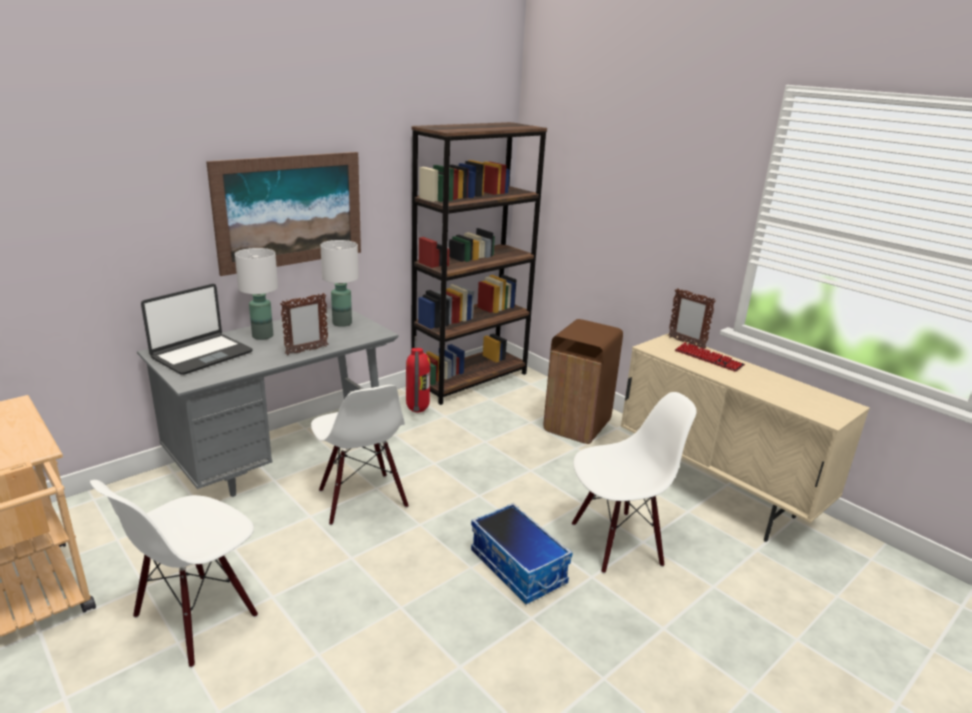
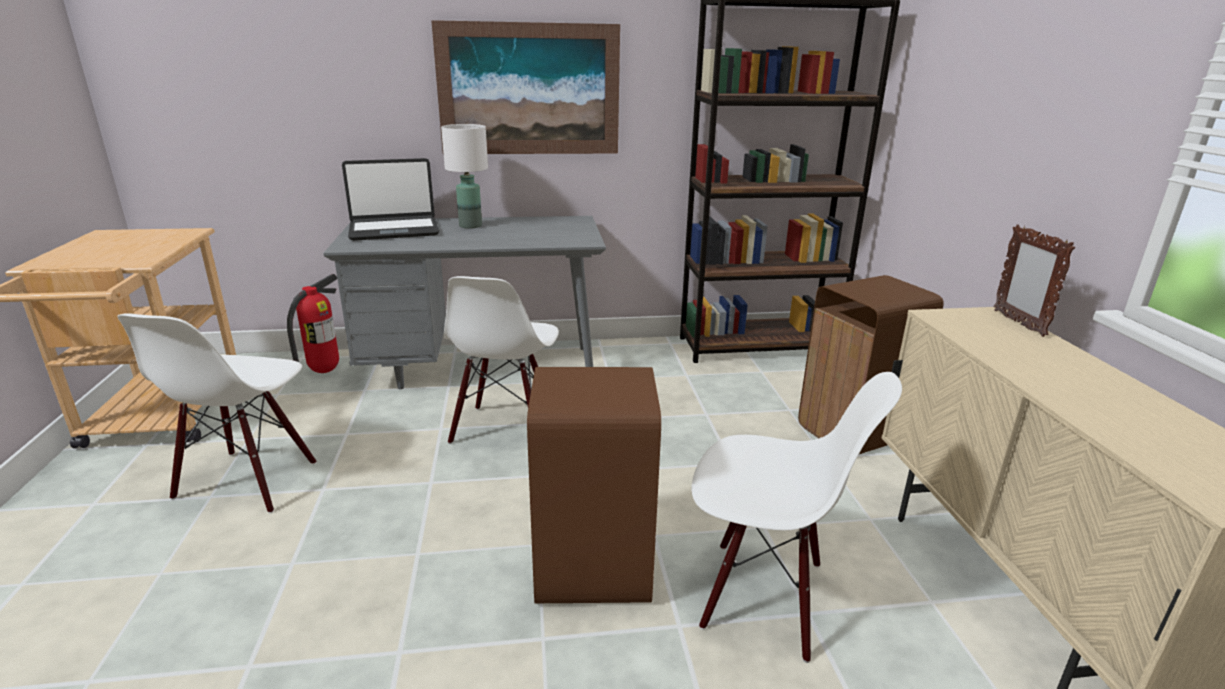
camera: 35 degrees right, 0 degrees up
(196, 618) = (247, 481): white chair -> white chair turned 60 degrees counterclockwise
(306, 350) = (488, 243): picture frame -> none
(341, 323) = (562, 228): white table lamp -> none
(417, 410) = (660, 362): fire extinguisher -> fire extinguisher (324, 371)
(519, 567) = (594, 570): storage box -> brown trash can
(708, 358) = (1036, 349): keyboard -> none

